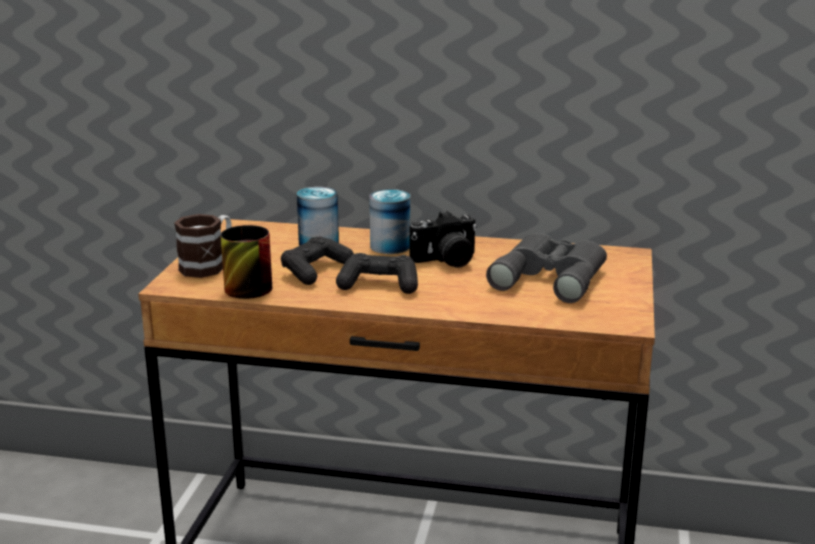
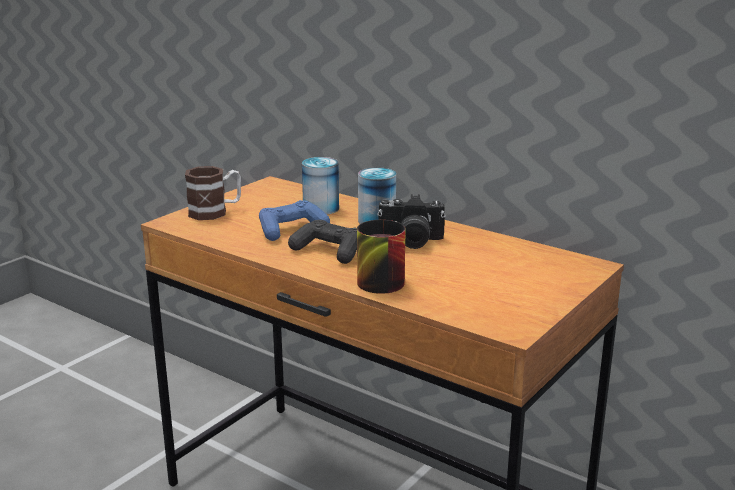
camera: 25 degrees right, 0 degrees up
(243, 285) = (221, 232): mug -> mug (378, 279)
(315, 270) = (291, 230): black game controller -> blue game controller
(551, 276) = (491, 272): grey binoculars -> none

